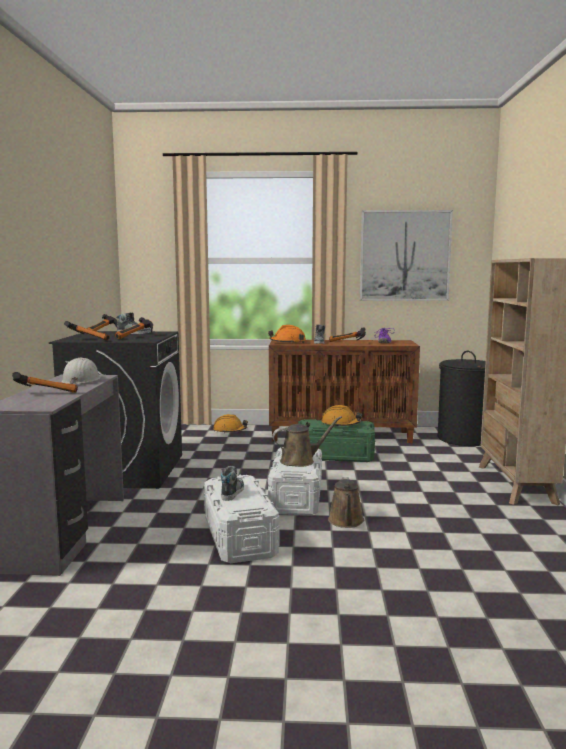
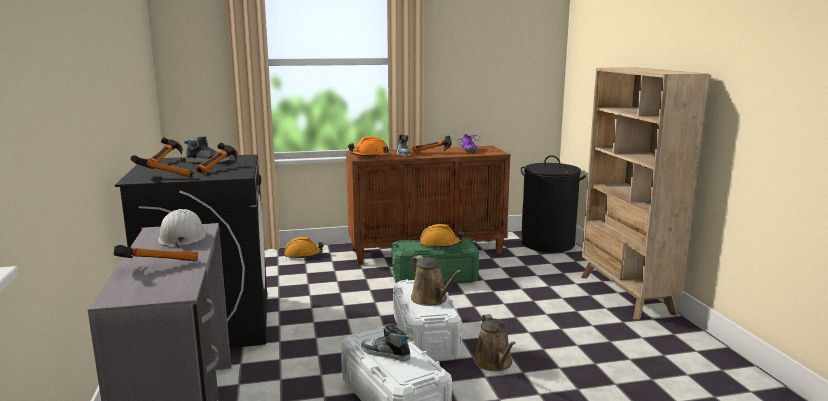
camera: 15 degrees left, 5 degrees up
(232, 492) = (385, 353): shoe -> shoe turned 60 degrees counterclockwise
(300, 461) = (431, 299): brown watering can -> brown watering can turned 90 degrees clockwise
(405, 256) = (482, 55): picture -> none

